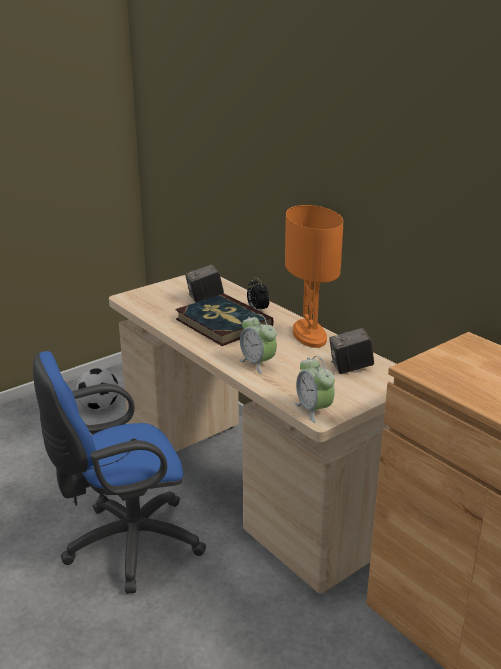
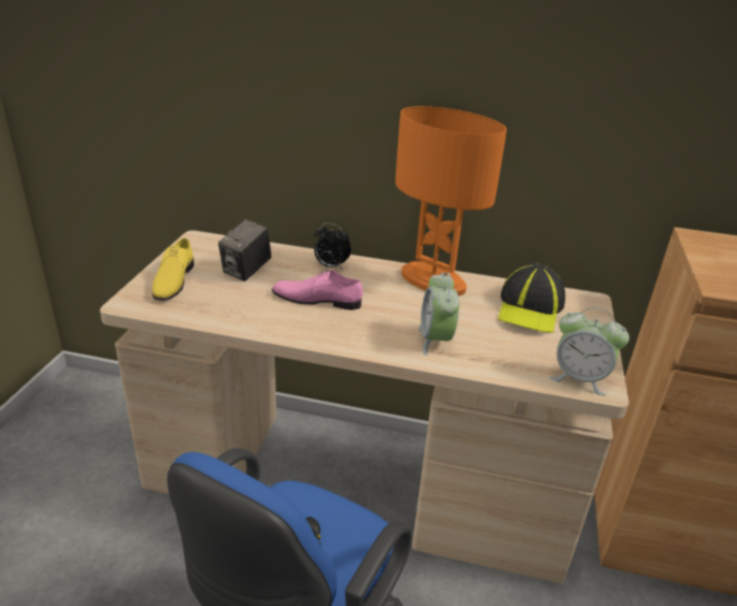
camera: 40 degrees left, 5 degrees up
(99, 406) = (61, 471): football -> none
(160, 293) = (173, 280): none -> yellow shoe
(223, 323) = (317, 298): book -> pink shoe
(257, 363) = (435, 340): alarm clock -> alarm clock turned 75 degrees clockwise
(350, 368) = (530, 308): camera -> cap

